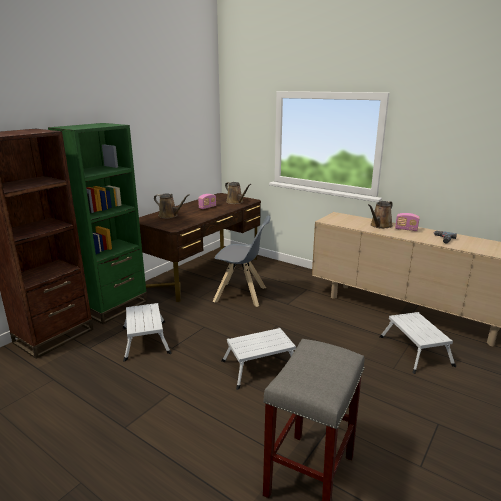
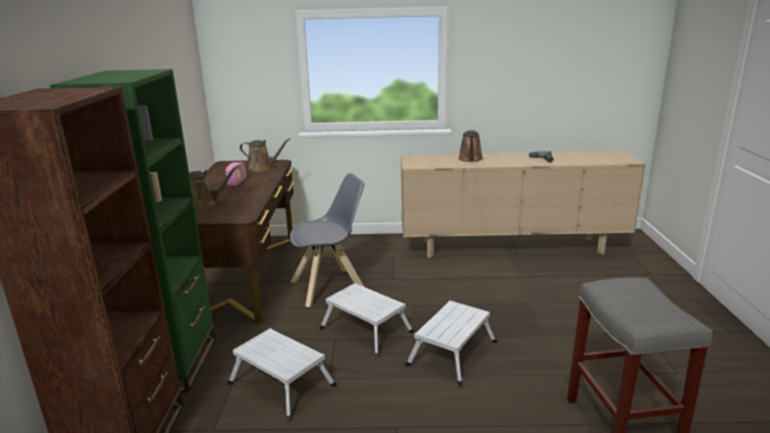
camera: 35 degrees left, 0 degrees up
(406, 229) = (498, 157): radio -> none
(415, 351) = (559, 280): white step ladder -> white step ladder (366, 330)

